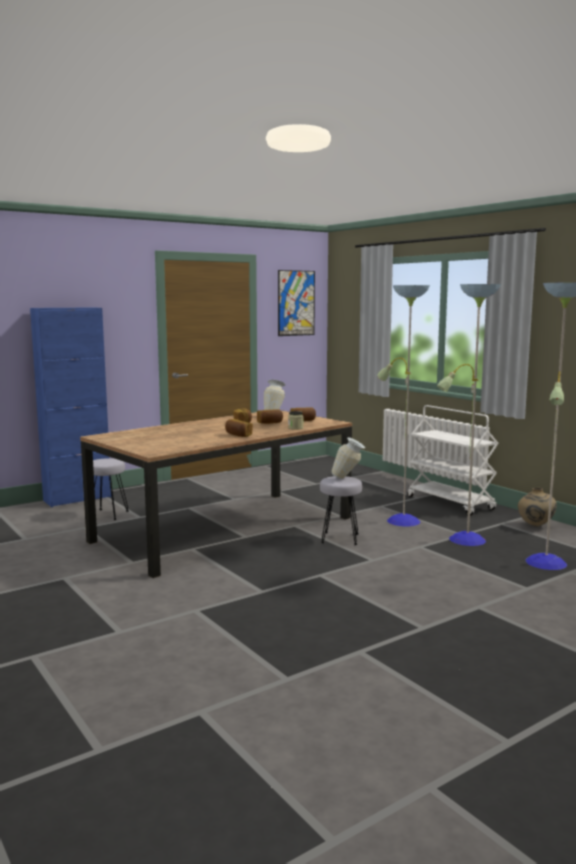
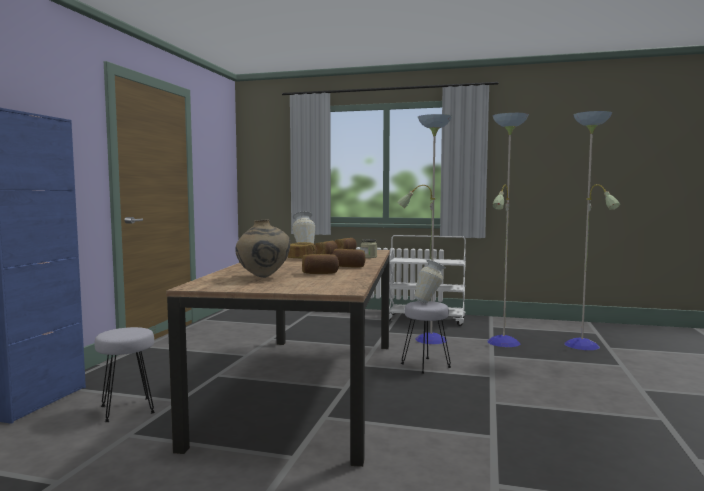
camera: 40 degrees left, 5 degrees down
(196, 438) = (320, 273): none -> bread
(296, 303) = (218, 147): picture -> none
(535, 526) = (512, 323): beige vase -> beige vase (263, 277)

